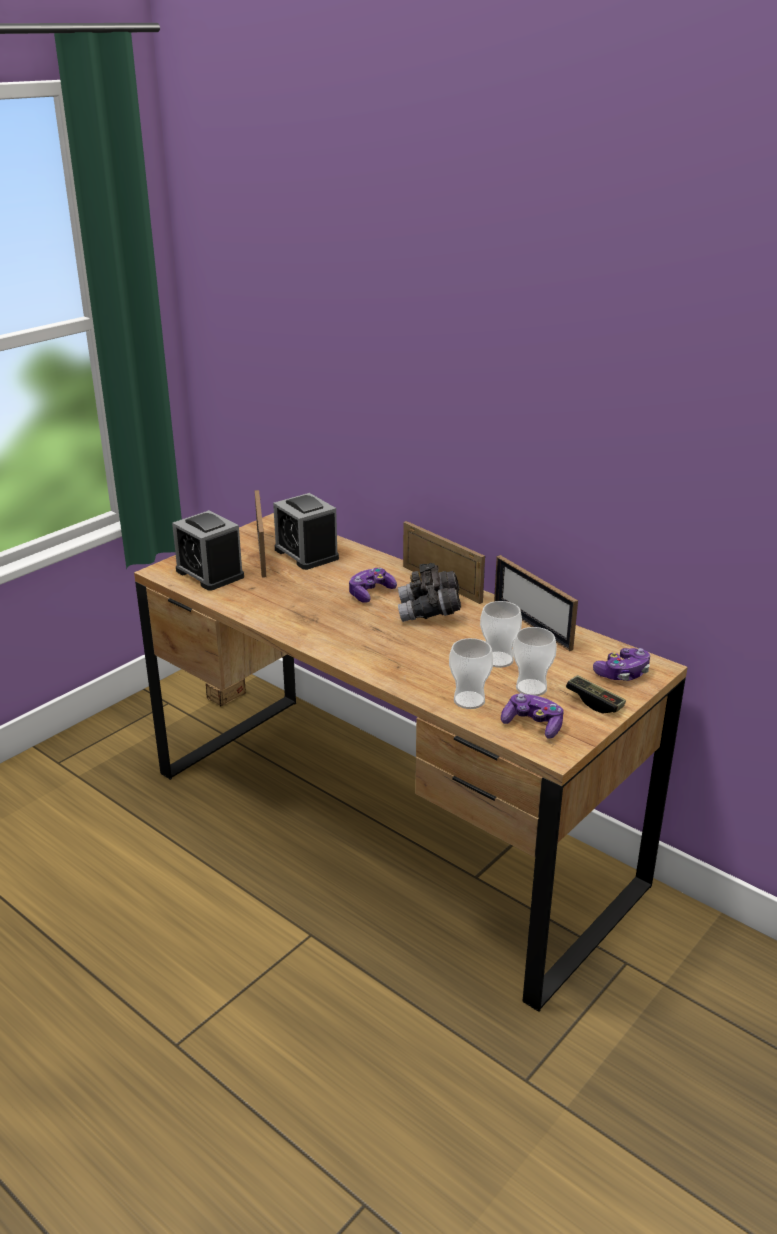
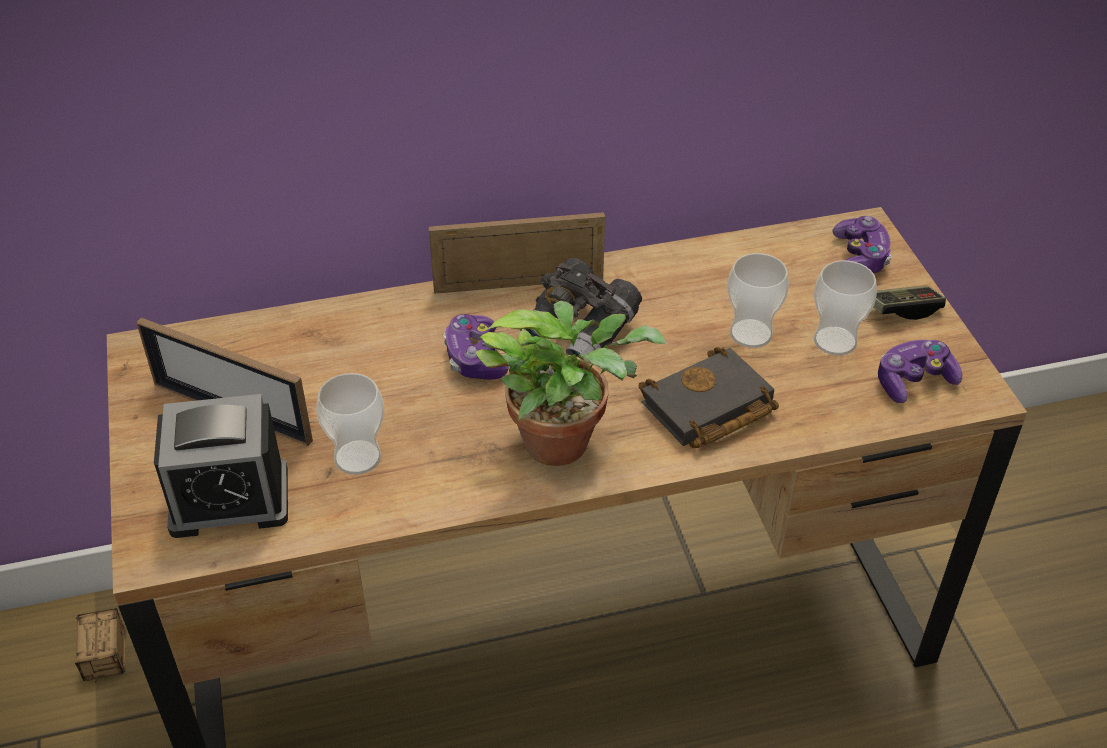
camera: 55 degrees left, 15 degrees up
(306, 554) = (288, 366): alarm clock -> none
(342, 635) = (565, 441): none -> potted plant
(418, 666) = (707, 409): none -> black book
(469, 700) = (822, 405): cup -> cup (357, 457)
(532, 625) = (695, 265): picture frame -> none

